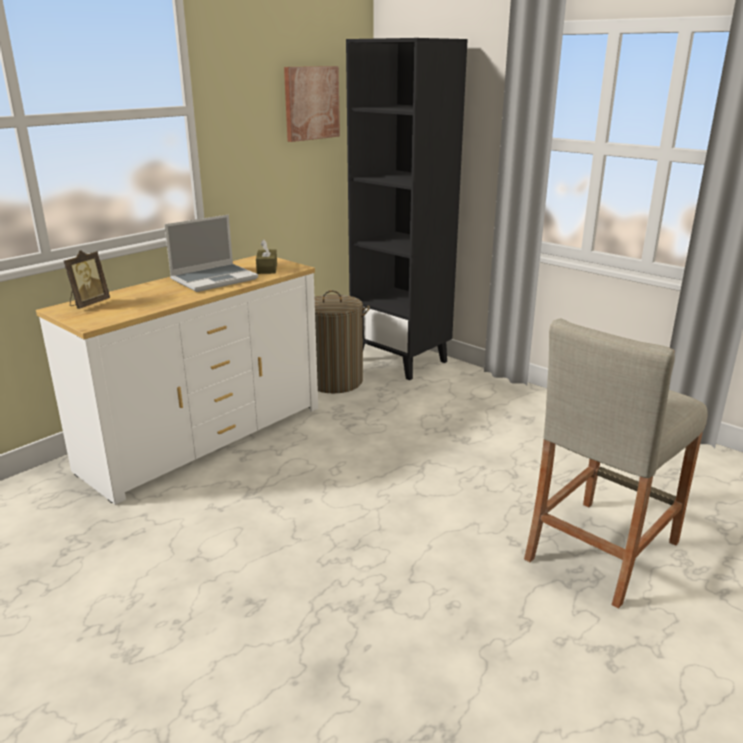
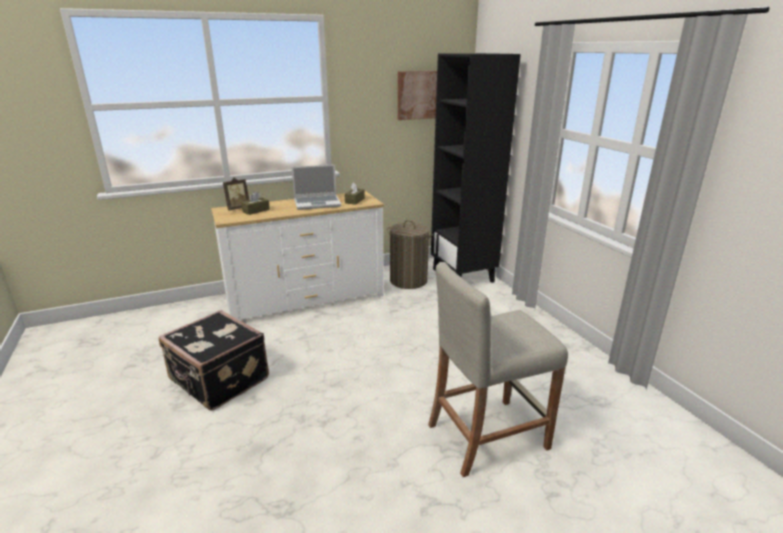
camera: 25 degrees right, 0 degrees up
(126, 303) = (256, 211): none -> brown tissue box
(168, 594) = (218, 381): none -> black suitcase

